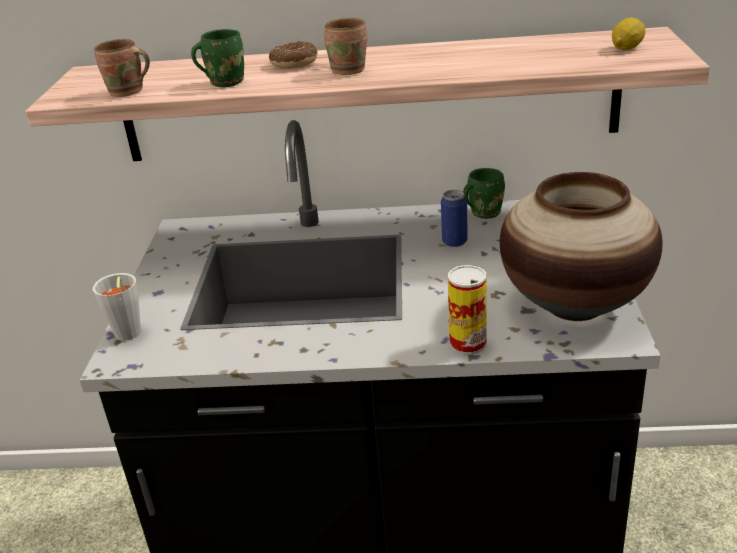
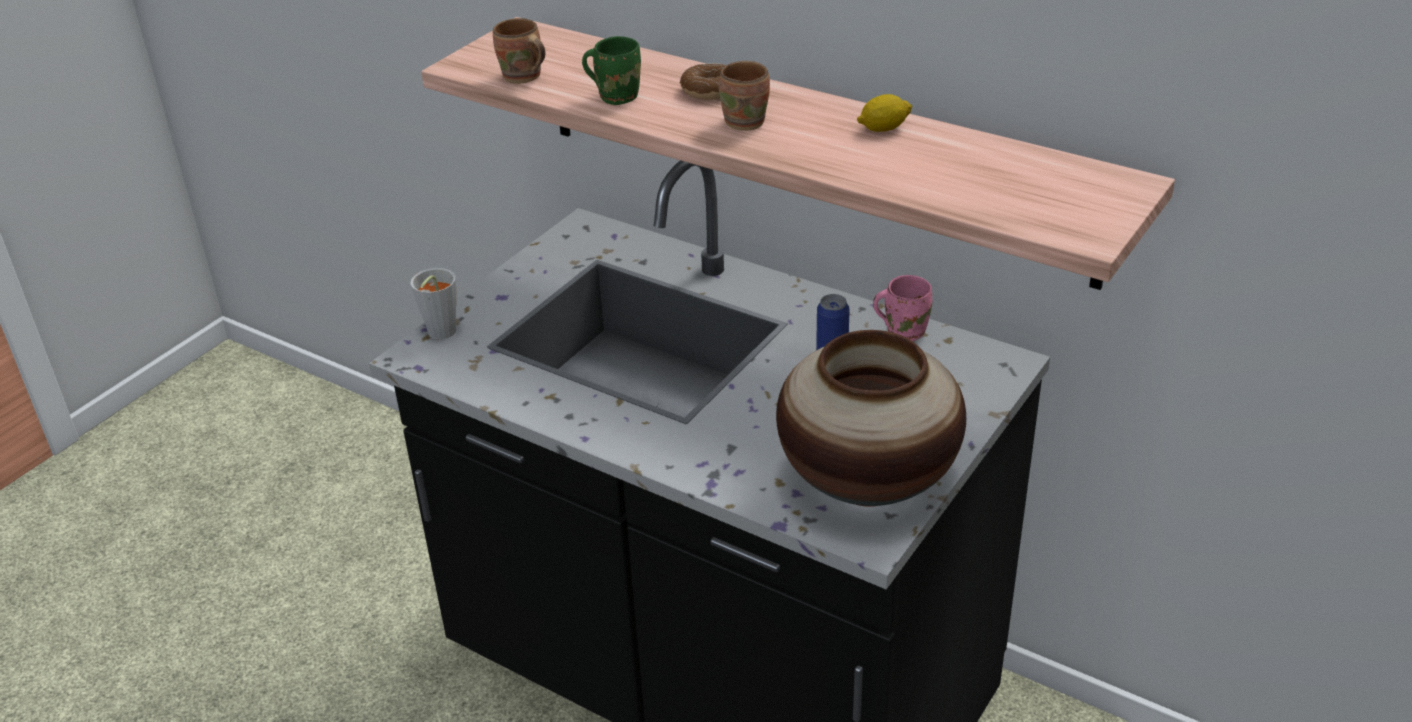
camera: 30 degrees right, 5 degrees up
(468, 343) = (718, 477): can -> none
(483, 212) = (903, 330): green mug -> pink mug
(627, 48) = (1068, 198): lemon -> lemon (883, 128)

